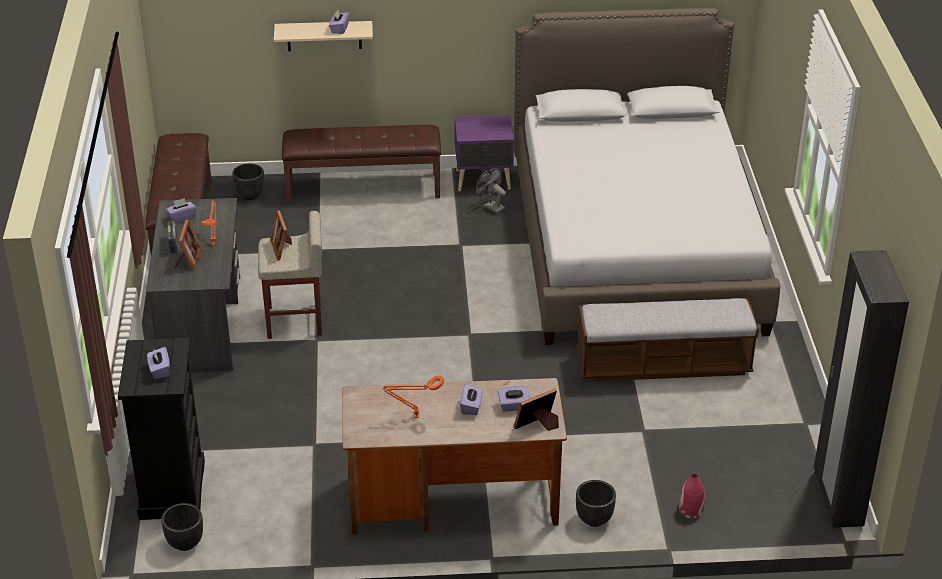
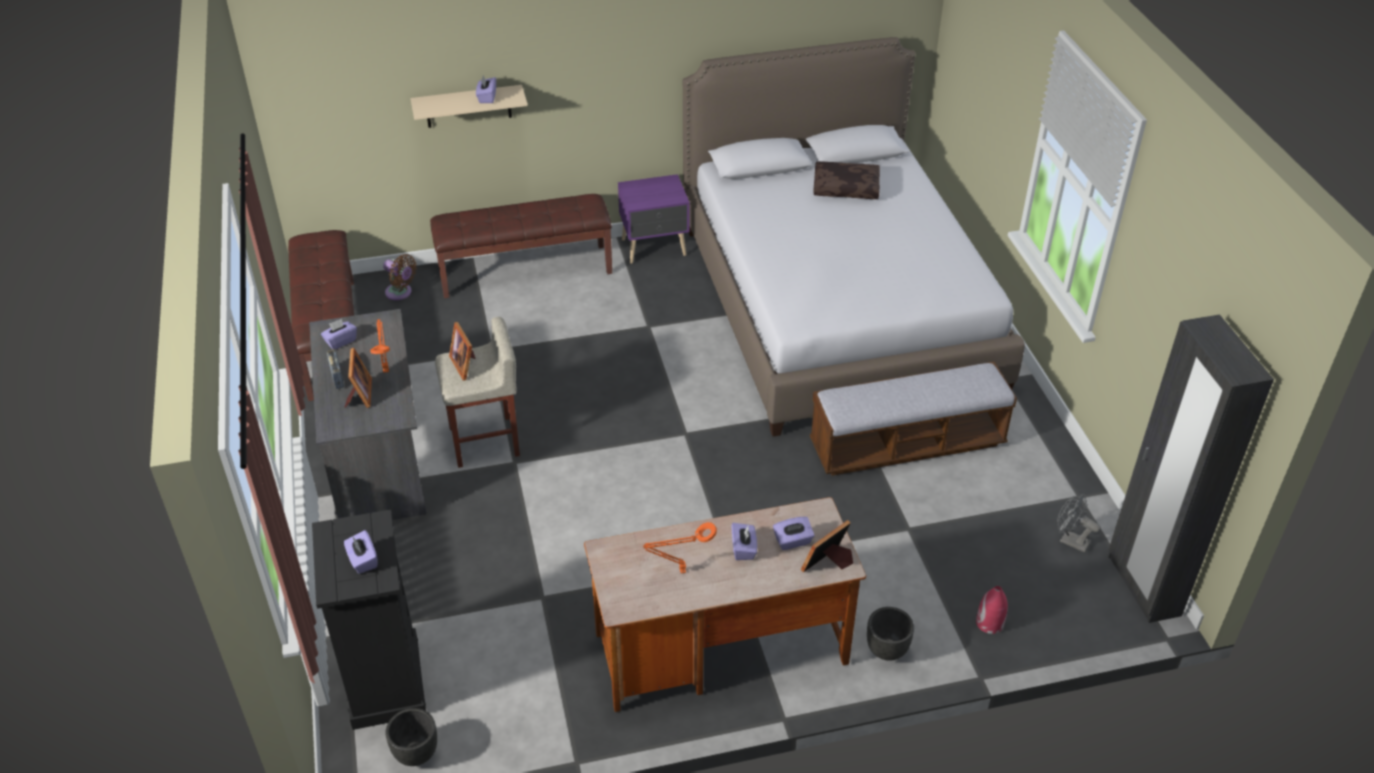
camera: 10 degrees left, 5 degrees up
(250, 195) = (400, 293): black planter -> brown fan
(491, 206) = (670, 277): grey fan -> grey fan (1070, 541)
(653, 138) = (846, 187): none -> brown pillow

